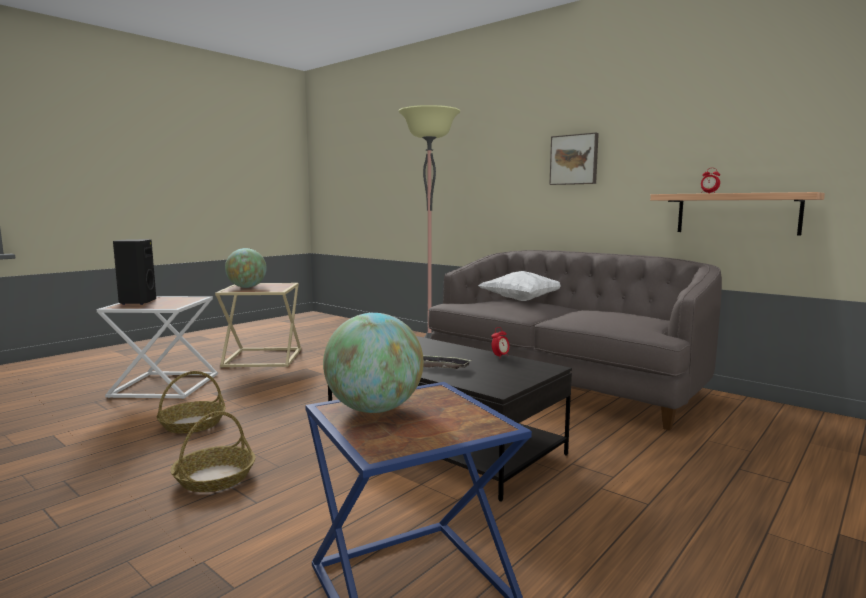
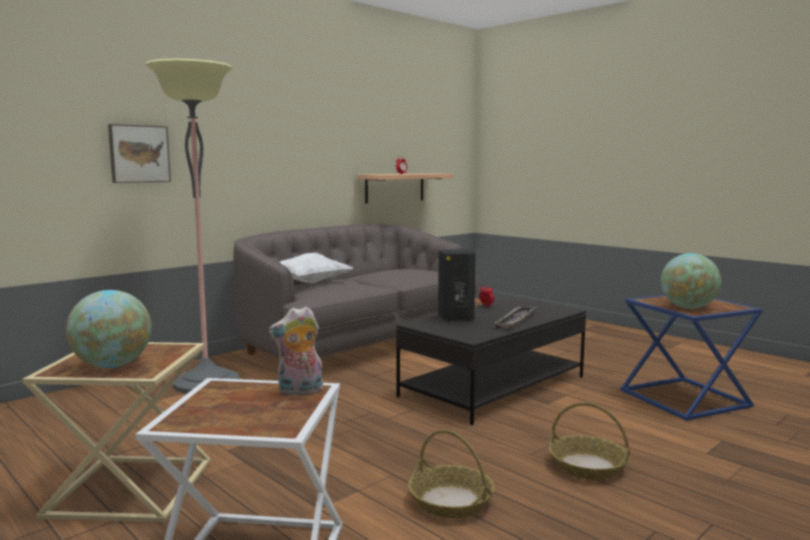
camera: 85 degrees left, 0 degrees up
(137, 302) = (241, 420): black speaker -> black speaker (457, 318)
(169, 306) = (299, 392): none -> plush toy
(574, 159) = (286, 140): picture -> picture (139, 154)

